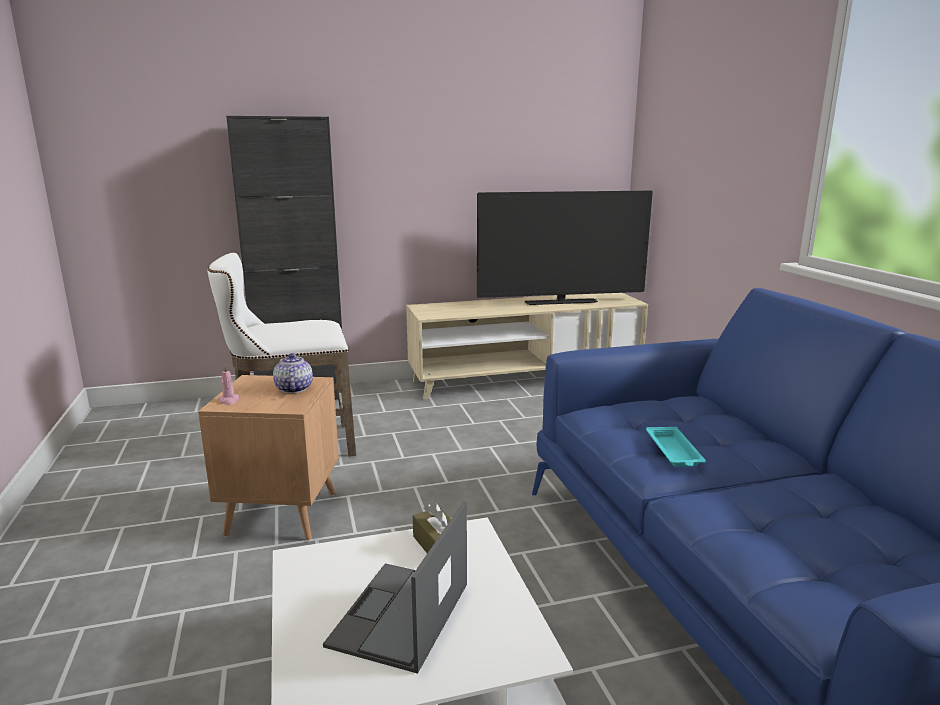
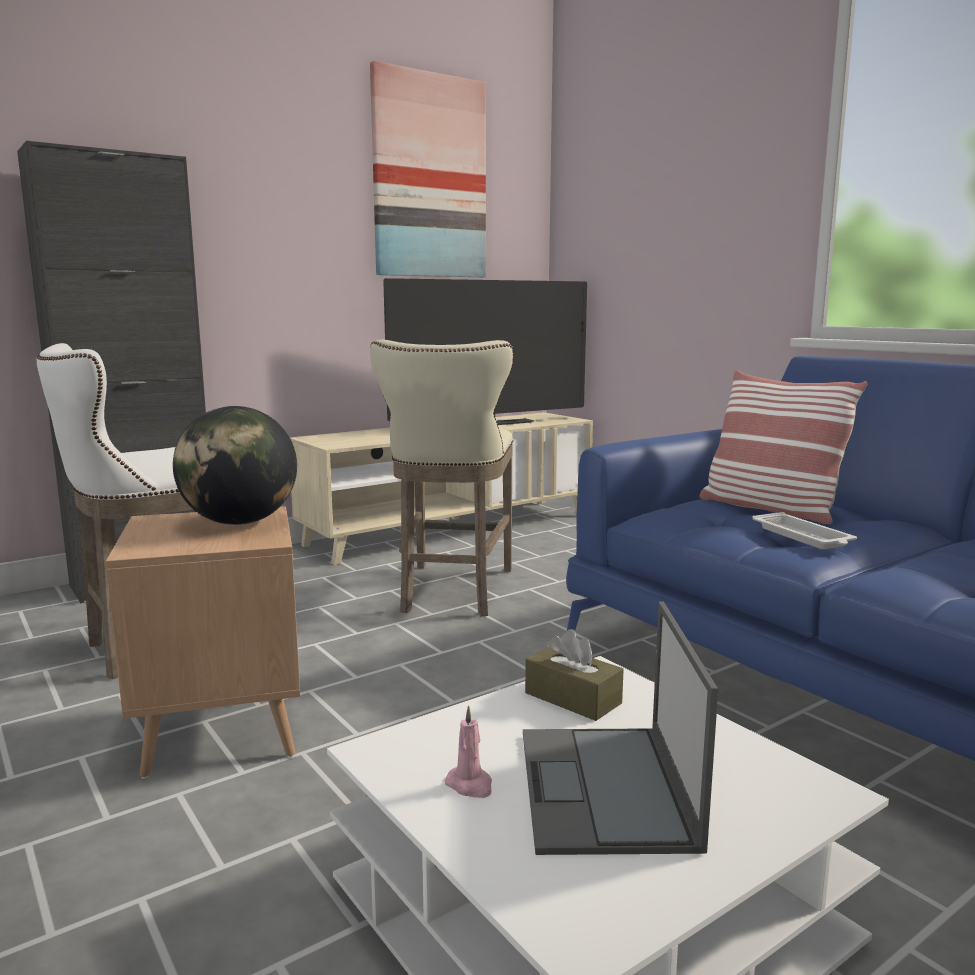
camera: 20 degrees left, 5 degrees down
(229, 401) = (148, 544): pink candle -> pink candle (470, 785)
(293, 389) = (240, 522): teapot -> globe
(487, 434) = (452, 592): none -> beige stool
(525, 109) = (429, 177): none -> picture
(674, 452) = (803, 537): turquoise tray -> white tray
(686, 418) = (770, 508): none -> pillow

